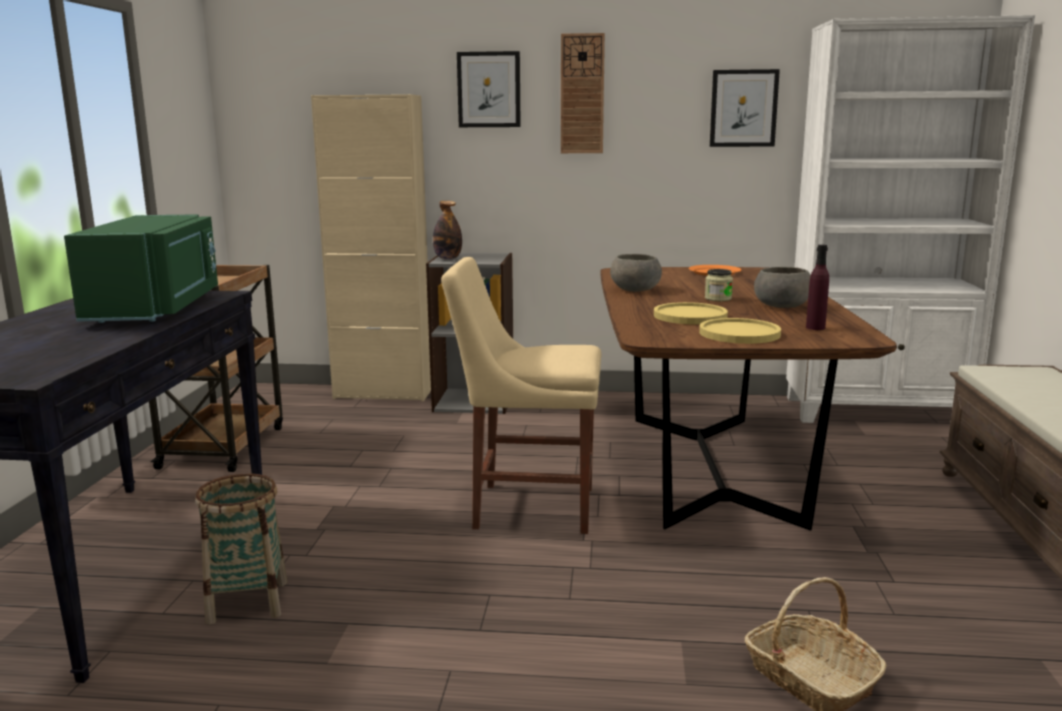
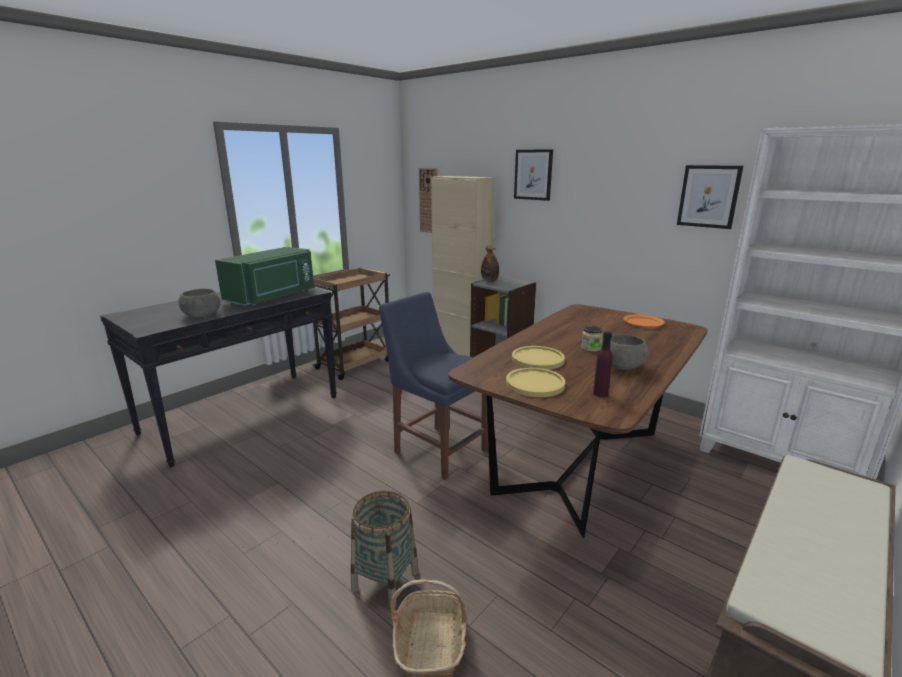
camera: 35 degrees right, 5 degrees up
(248, 602) = (260, 453): basket -> basket (385, 580)
(527, 507) = (437, 449): beige chair -> blue chair
(582, 94) = (590, 180): wall clock -> wall clock (429, 201)
(635, 290) = (553, 327): grey bowl -> grey bowl (201, 315)

